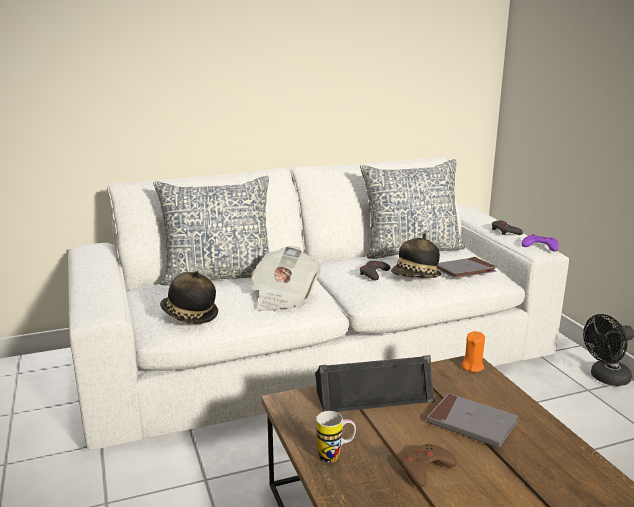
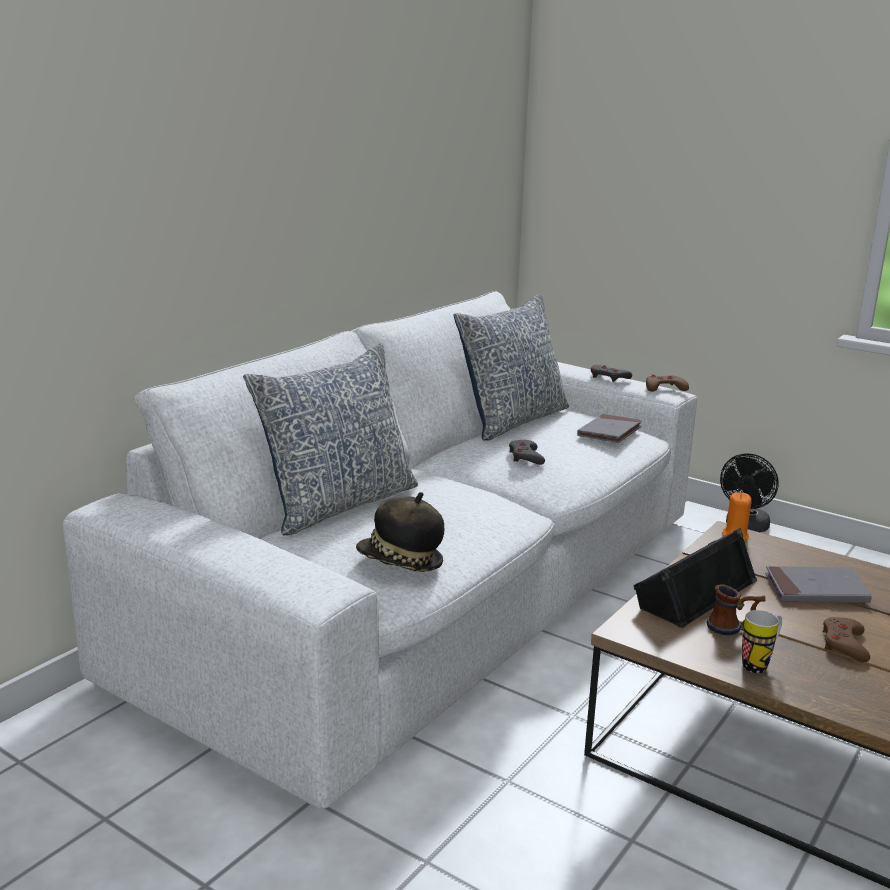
camera: 35 degrees left, 0 degrees up
(283, 297) = (470, 510): newspaper -> none
(358, 427) = (733, 629): none -> mug
(415, 278) = (577, 451): hat -> none
(540, 246) = (664, 388): purple game controller -> brown game controller

